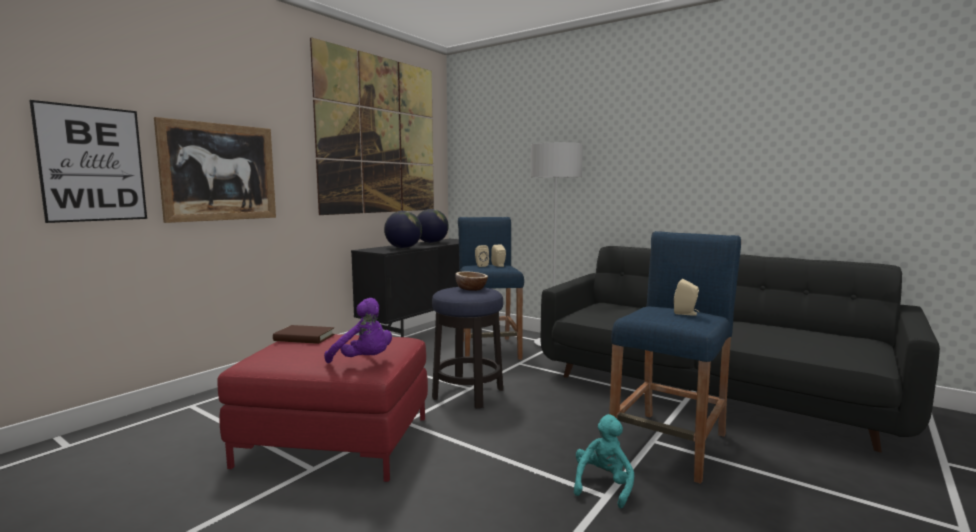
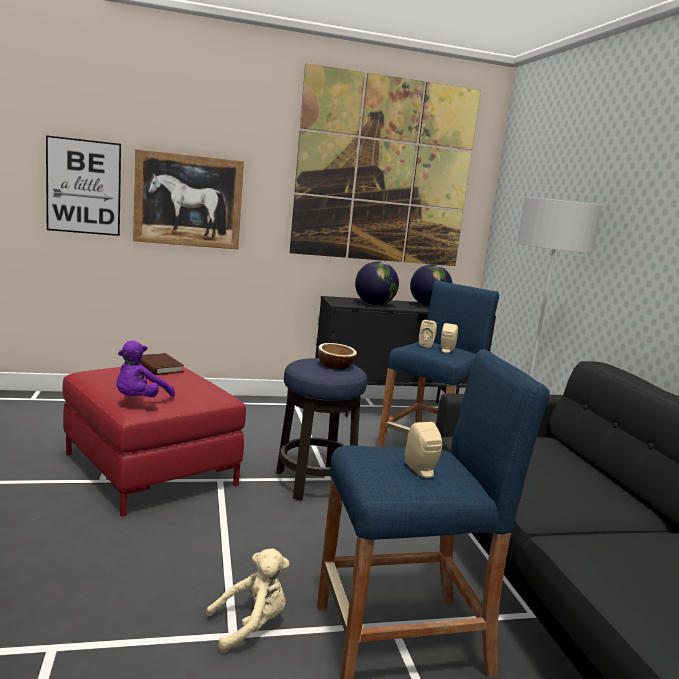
camera: 40 degrees right, 5 degrees up
(364, 361) = (140, 400): purple plush toy -> purple plush toy turned 45 degrees clockwise
(603, 485) = (251, 625): turquoise plush toy -> beige plush toy

